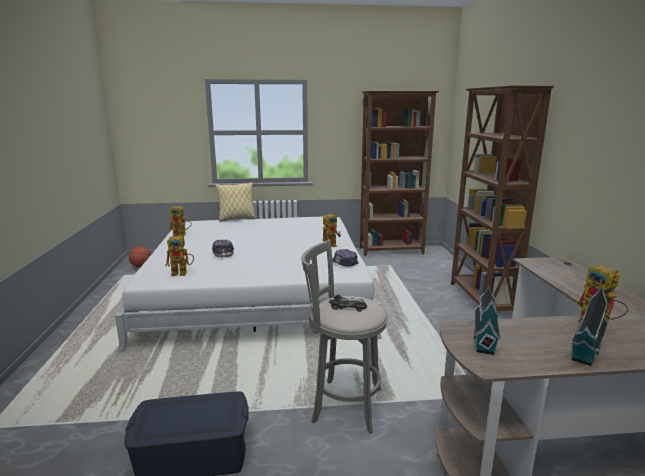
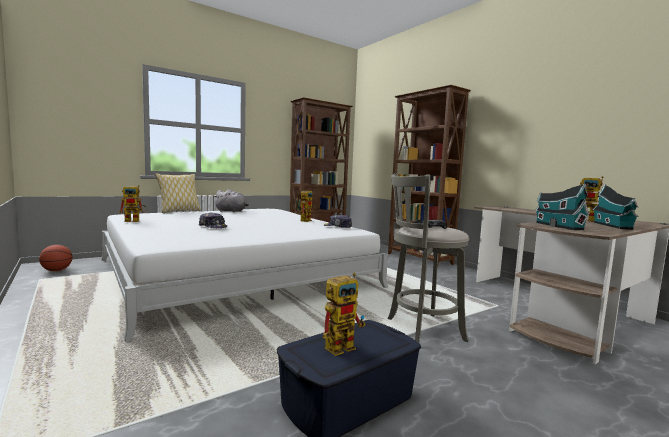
camera: 30 degrees left, 10 degrees down
(183, 273) = (192, 239): toy robot -> toy robot (343, 345)
(279, 222) = (232, 211): none -> grey plush toy

